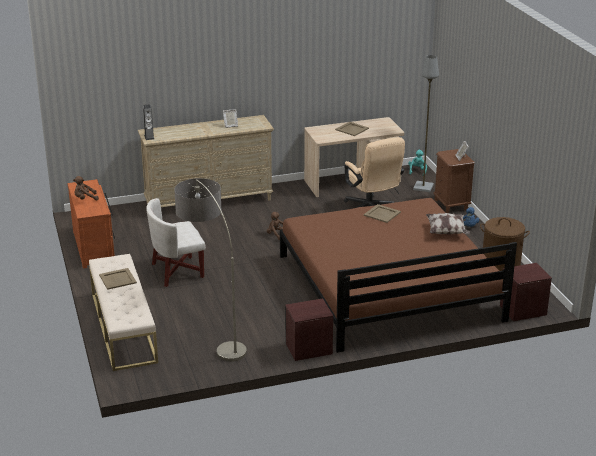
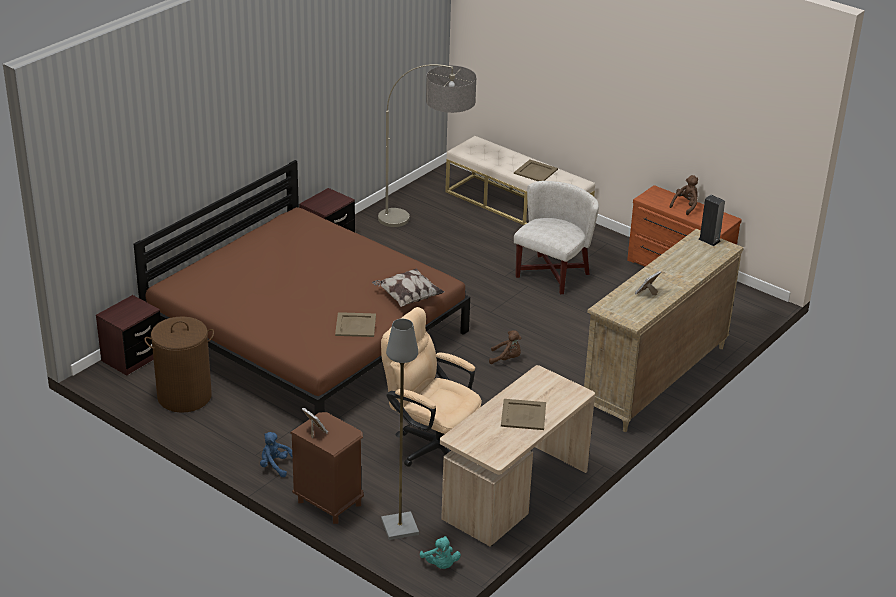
camera: 145 degrees right, 5 degrees up
(446, 232) = (254, 324): pillow -> pillow (407, 297)

